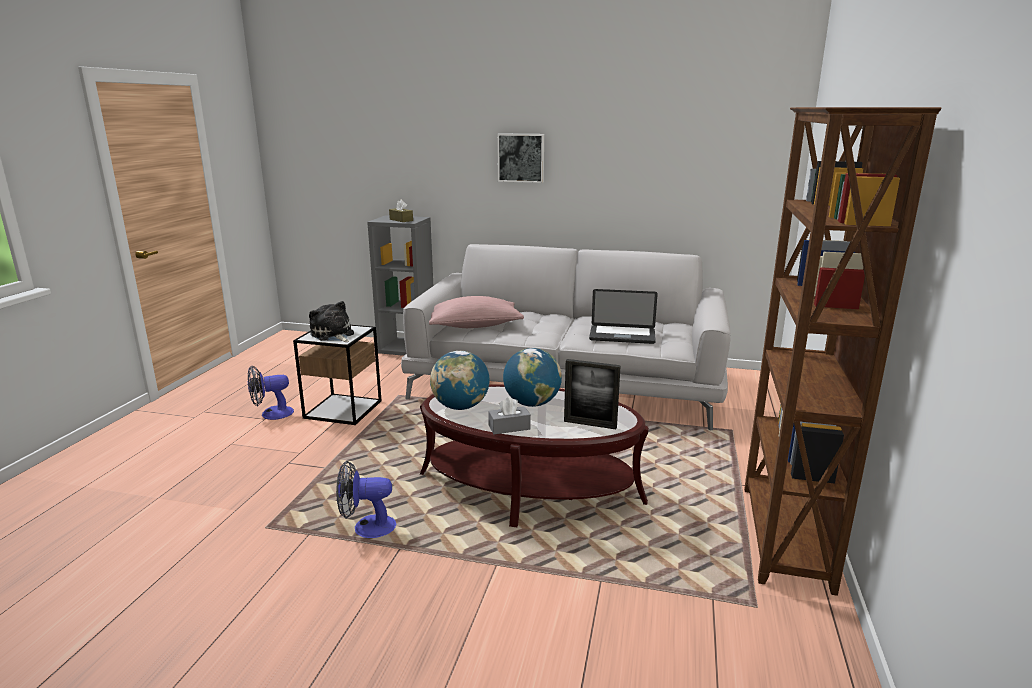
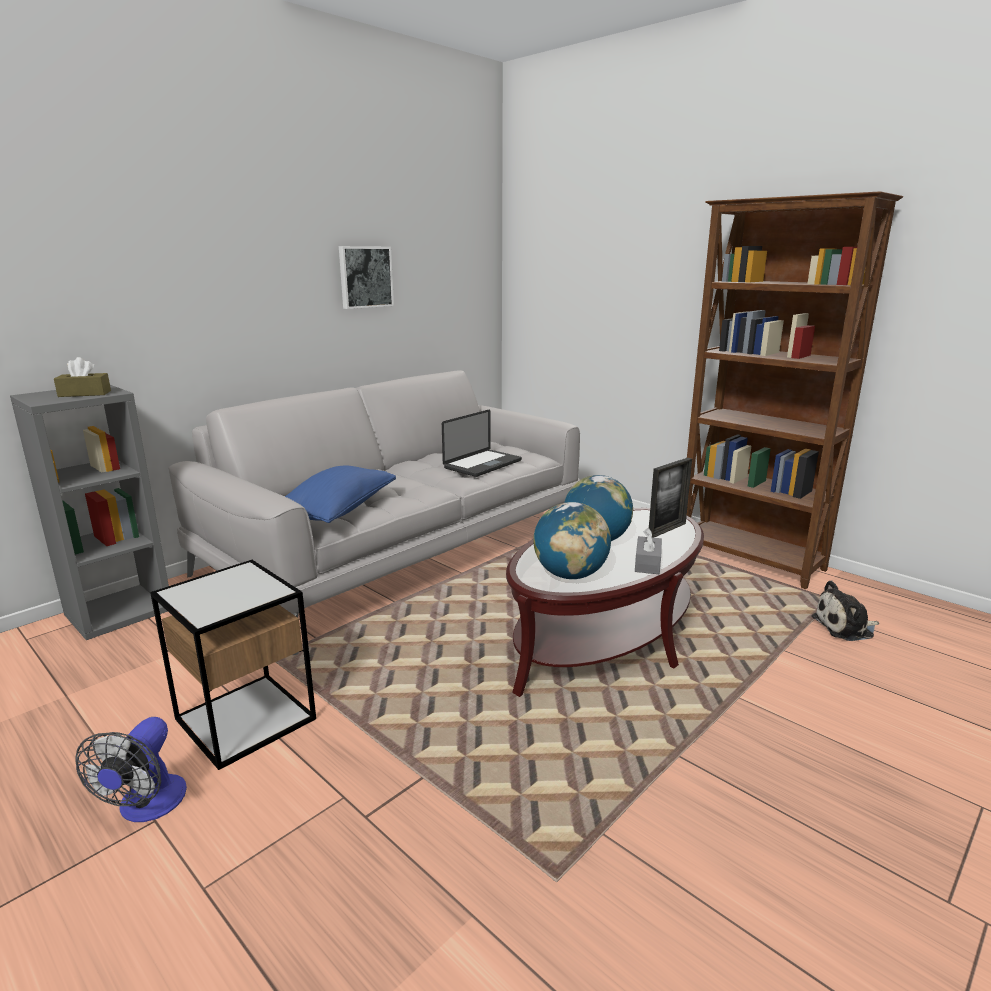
camera: 60 degrees left, 0 degrees up
(333, 335) = (233, 594): plush toy -> plush toy (845, 627)
(367, 527) = (617, 772): fan -> none
(474, 326) = (336, 511): pink pillow -> blue pillow
(521, 158) = (240, 275): picture -> picture (365, 277)

